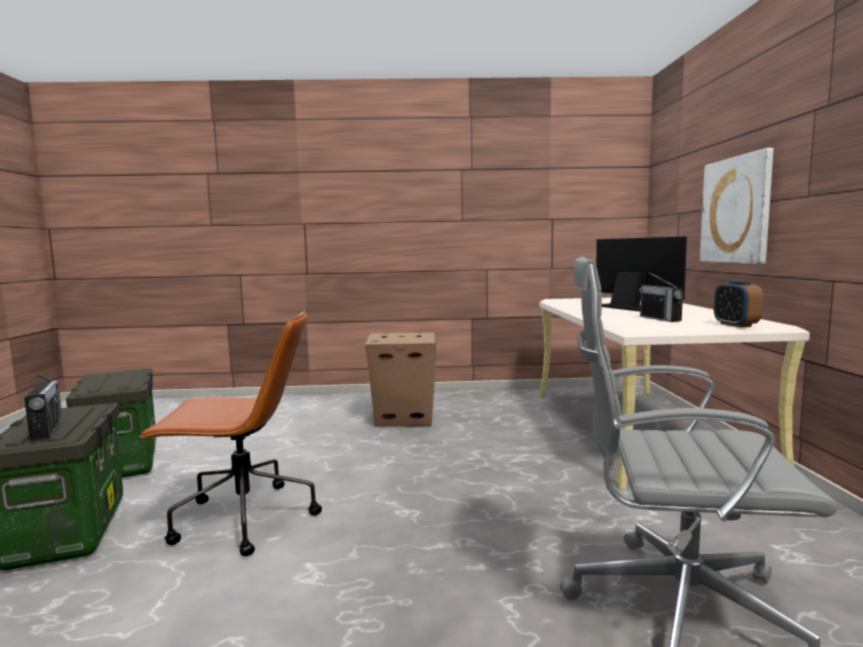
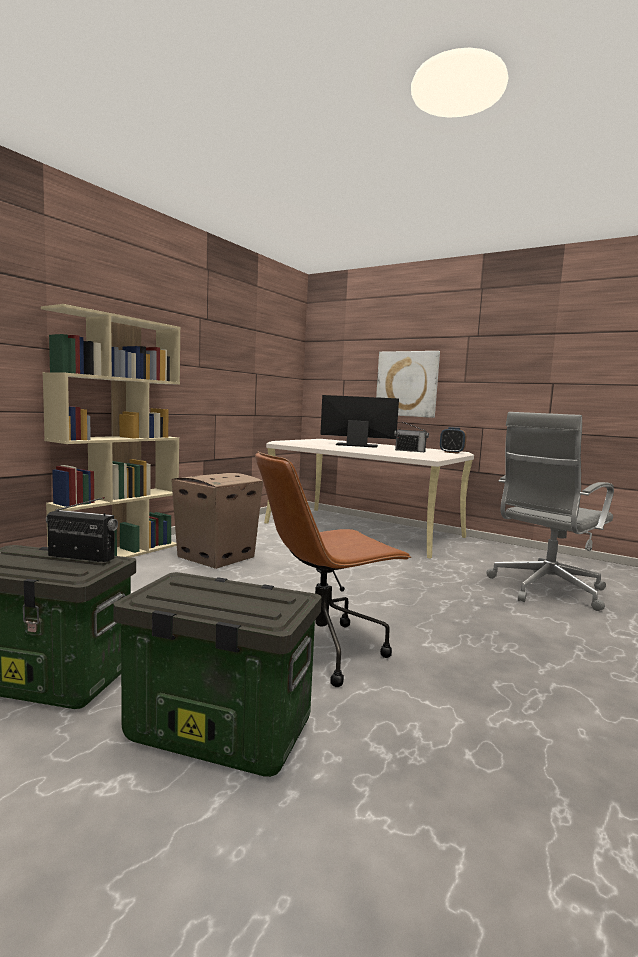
camera: 55 degrees left, 0 degrees up
(47, 429) = (248, 599): radio -> radio (81, 557)
(242, 519) = (322, 649): brown office chair -> brown office chair turned 150 degrees counterclockwise
(354, 397) = (118, 554): none -> beige bookcase

